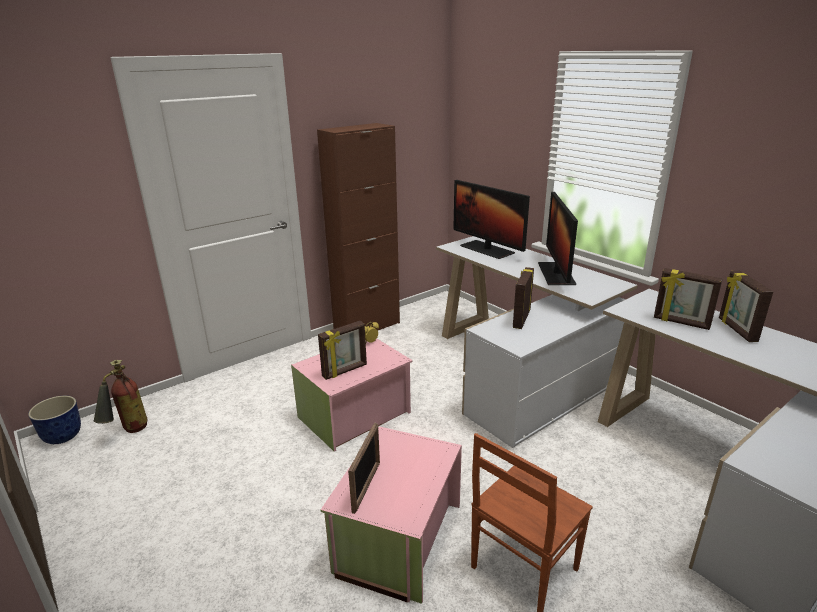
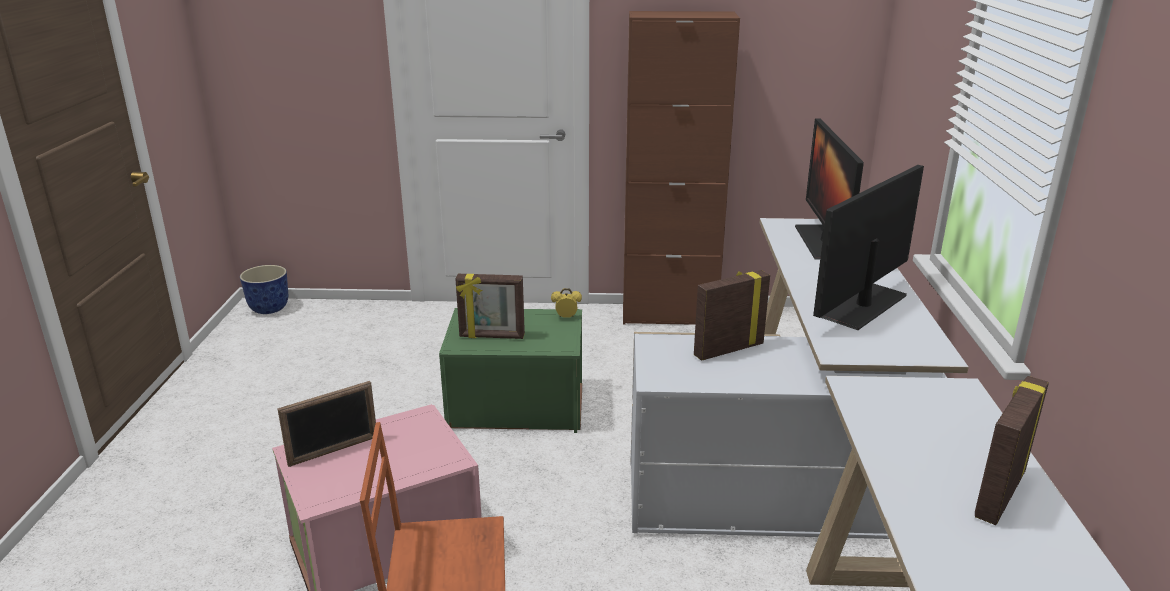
camera: 40 degrees right, 0 degrees up
(128, 432) = (313, 327): fire extinguisher -> none
(356, 415) = (516, 407): pink storage box -> green storage box
(681, 323) = (916, 442): picture frame -> none

